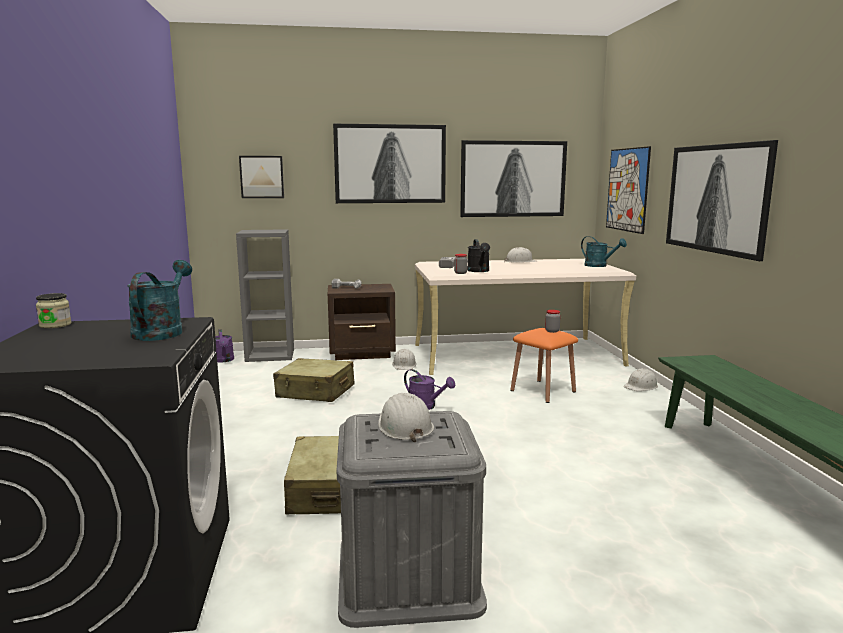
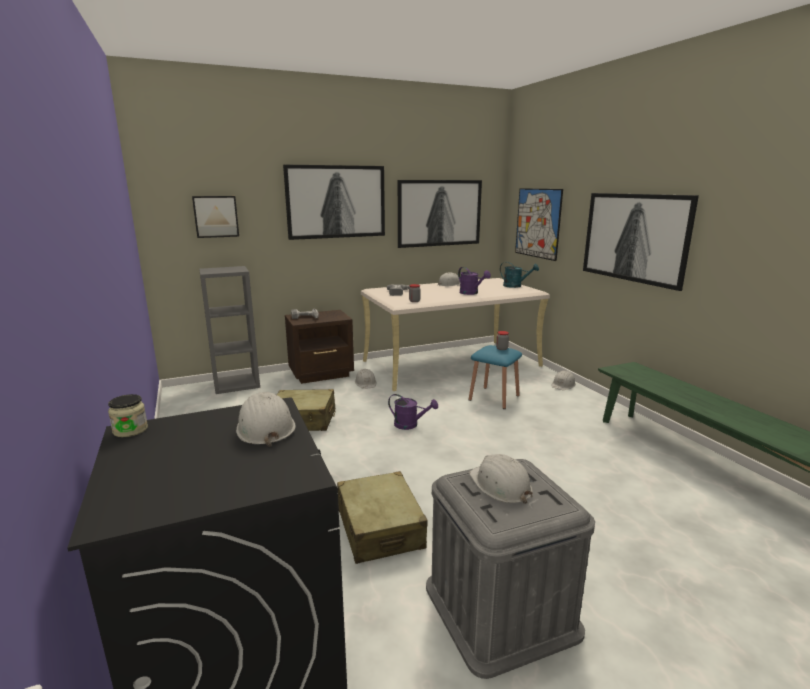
camera: 15 degrees left, 5 degrees up
(162, 331) = (265, 427): turquoise watering can -> white hard hat
(224, 360) = (194, 394): purple watering can -> purple watering can (471, 293)
(479, 271) = (427, 298): black watering can -> none
(543, 391) = (494, 397): orange stool -> blue stool

